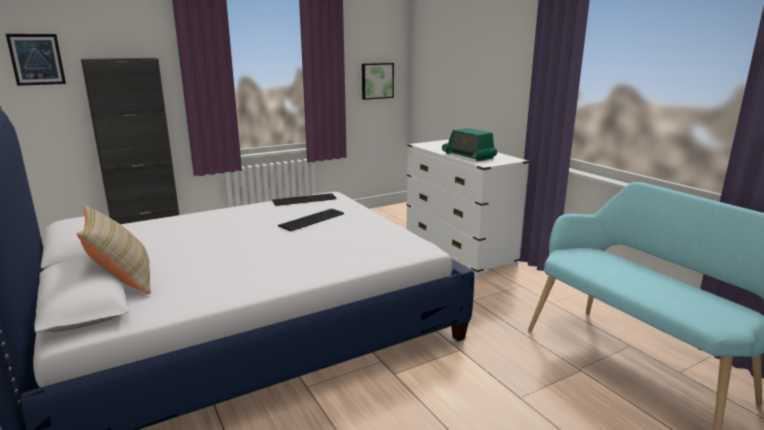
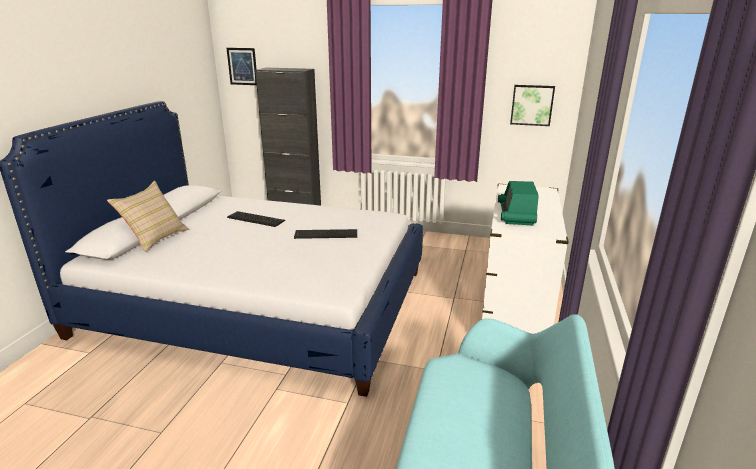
camera: 45 degrees right, 5 degrees up
(303, 199) = (359, 214): keyboard -> keyboard (256, 218)

